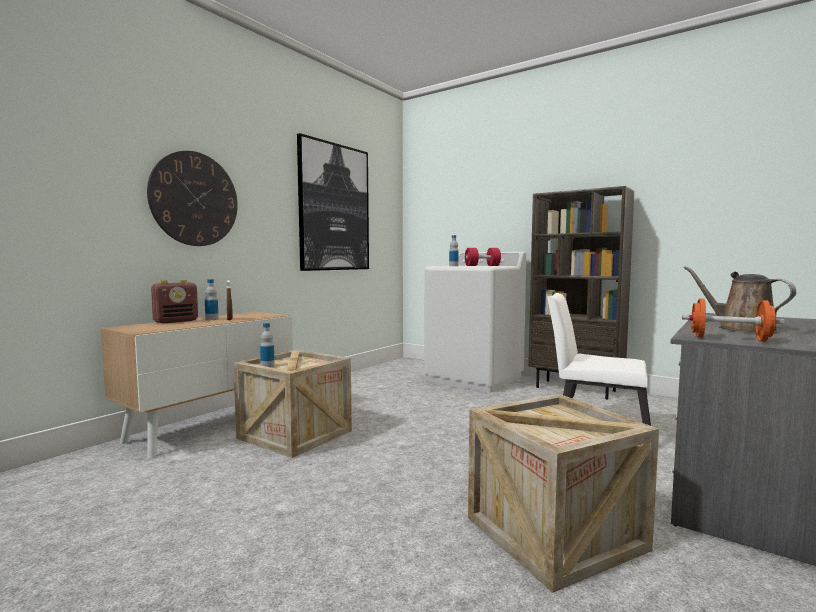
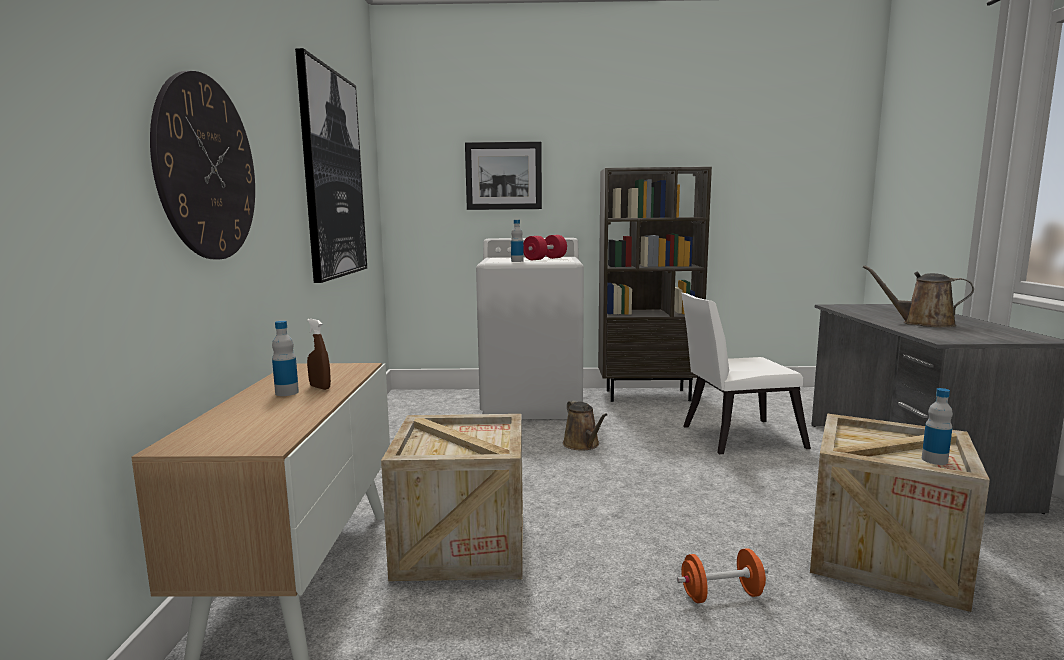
camera: 35 degrees left, 5 degrees up
(176, 321) = (237, 409): radio -> none
(267, 366) = (431, 453): bottle -> bottle (934, 460)
(461, 407) = (583, 445): none -> brown watering can
(477, 206) = (503, 176): none -> picture
(729, 339) = (965, 338): orange dumbbell -> orange dumbbell (721, 595)

